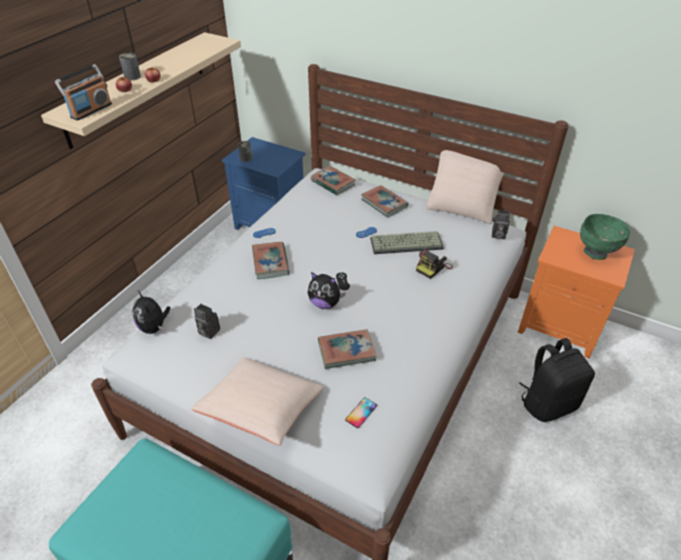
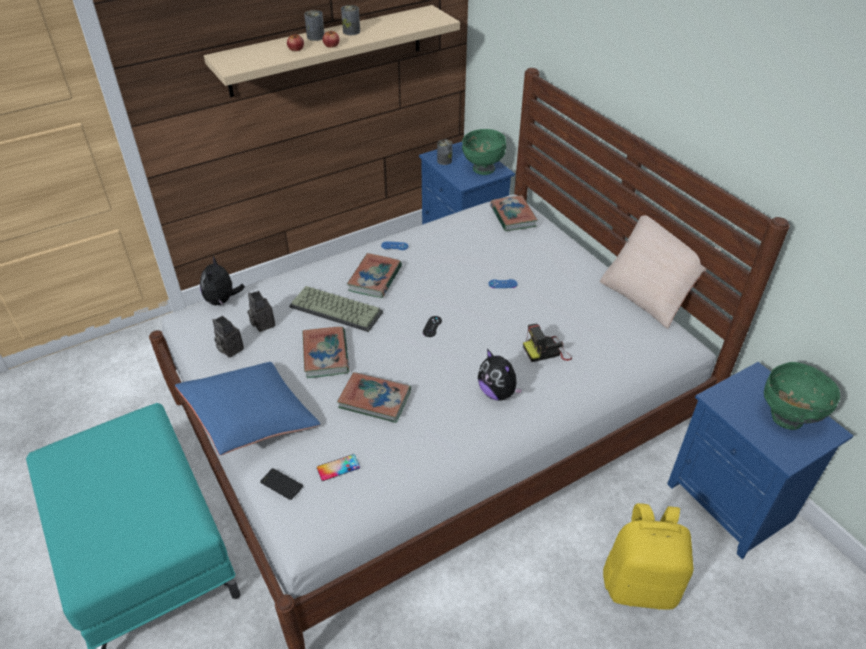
camera: 30 degrees right, 0 degrees up
(91, 110) = (247, 62): radio -> none
(159, 66) = (351, 32): none -> can
(262, 409) = (251, 419): beige pillow -> blue pillow
(280, 156) = (483, 169): none -> green bowl
(325, 303) = (394, 342): plush toy -> plush toy (498, 392)
(328, 446) = (281, 484): none -> phone
(384, 203) = (552, 258): book -> book (326, 355)
(407, 243) = (539, 312): keyboard -> keyboard (337, 309)
(497, 235) = (663, 344): camera -> camera (229, 349)
(548, 403) = (640, 584): black backpack -> yellow backpack
(560, 327) = (732, 503): orange nightstand -> blue nightstand

